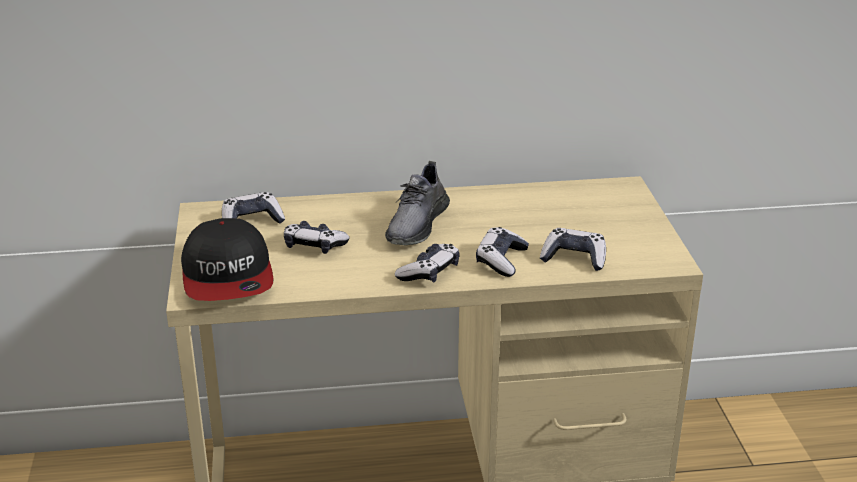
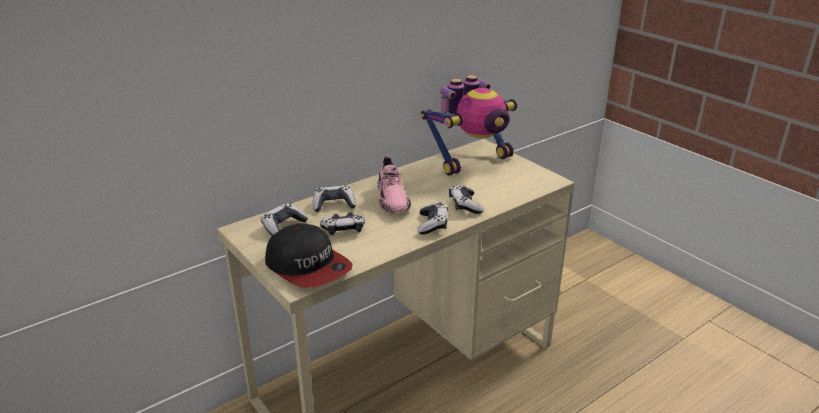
camera: 30 degrees left, 0 degrees up
(416, 224) = (392, 198): grey shoe -> pink shoe
(574, 258) = (502, 192): game controller -> game controller (334, 205)
(583, 203) = (472, 161): none -> toy robot

